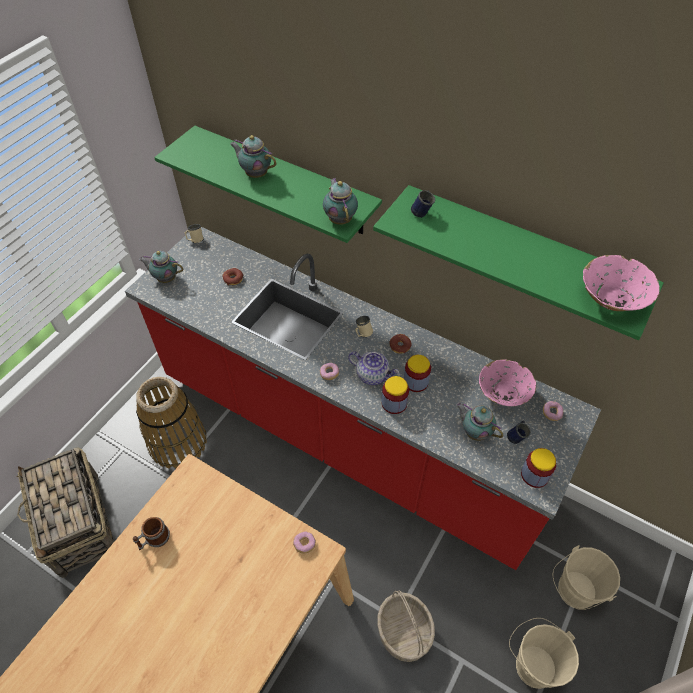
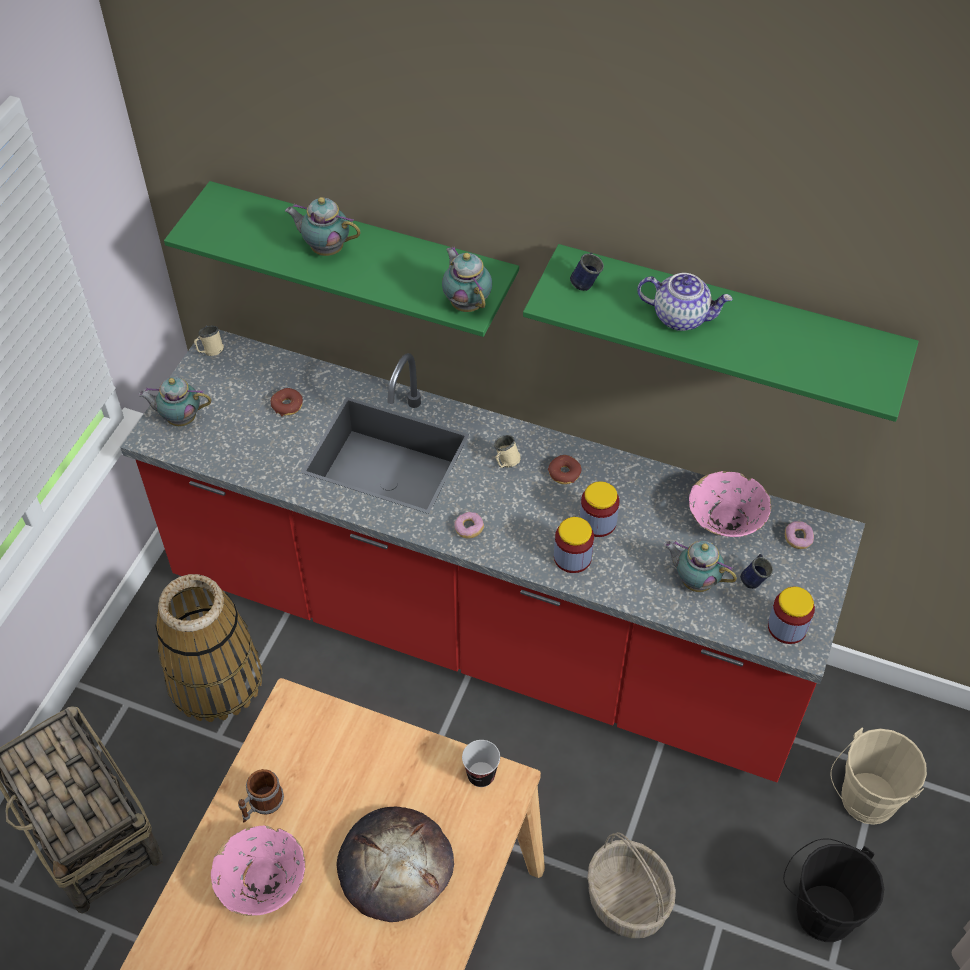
camera: 10 degrees left, 0 degrees up
(231, 599) = (395, 865): none -> bread
(304, 544) = (481, 775): donut -> cup
(373, 375) = (533, 521): teapot -> teapot (681, 316)
(531, 662) = (819, 909): beige bucket -> black bucket
(611, 300) = (855, 373): pink bowl -> pink bowl (263, 882)

